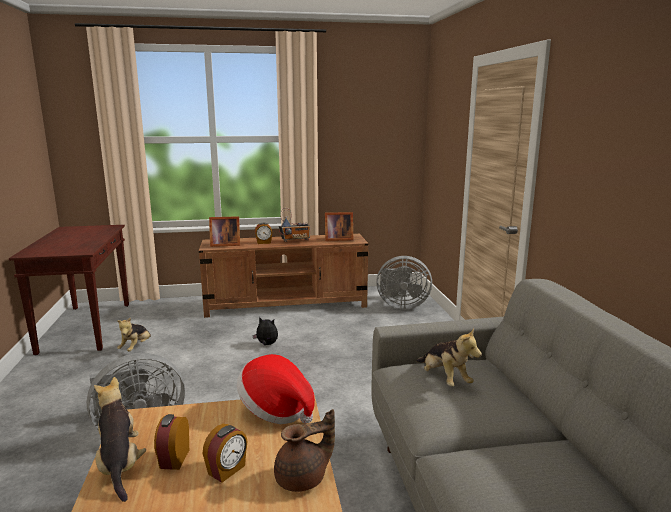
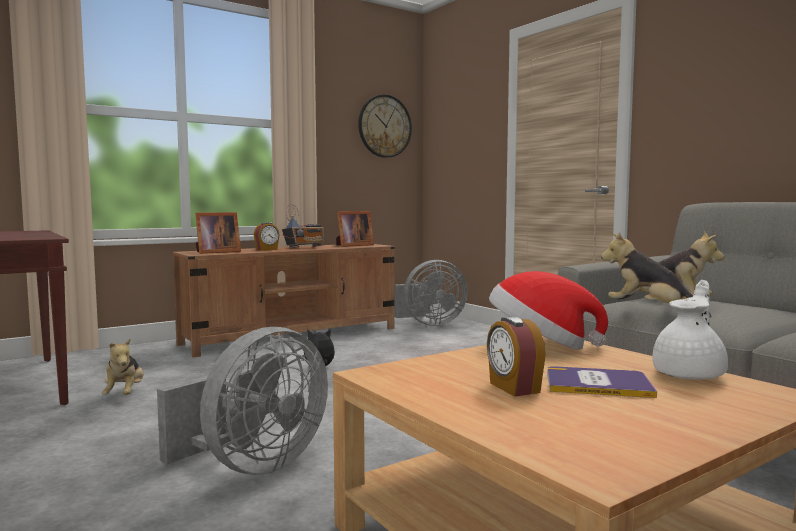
camera: 25 degrees left, 10 degrees down
(120, 465) = (455, 403): plush toy -> plush toy (650, 311)
(227, 470) = (597, 384): alarm clock -> book
(303, 479) = (690, 375): brown teapot -> white teapot
(386, 132) = (384, 126): none -> wall clock

